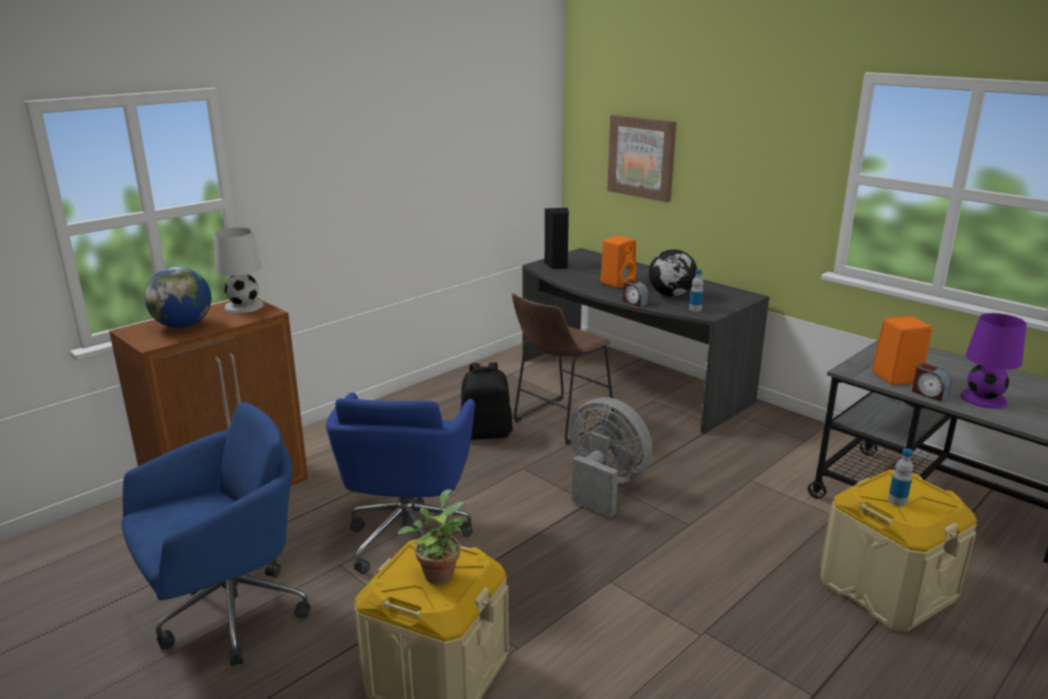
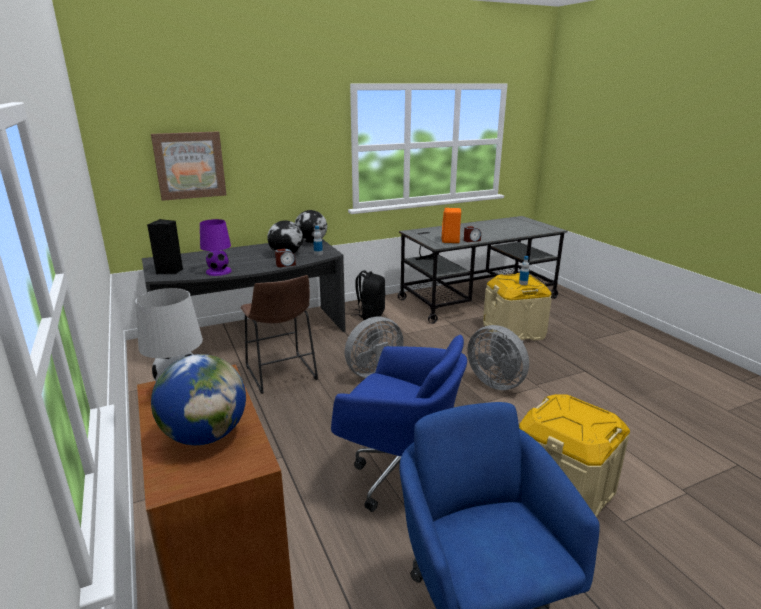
camera: 70 degrees left, 0 degrees up
(438, 572) = (577, 414): potted plant -> none
(486, 433) = (268, 410): black backpack -> black backpack (370, 315)
(618, 283) = (240, 262): orange speaker -> none
(677, 587) = (497, 382): none -> grey fan
(739, 296) = (311, 242): none -> globe
(984, 399) = (482, 235): purple table lamp -> purple table lamp (219, 271)

